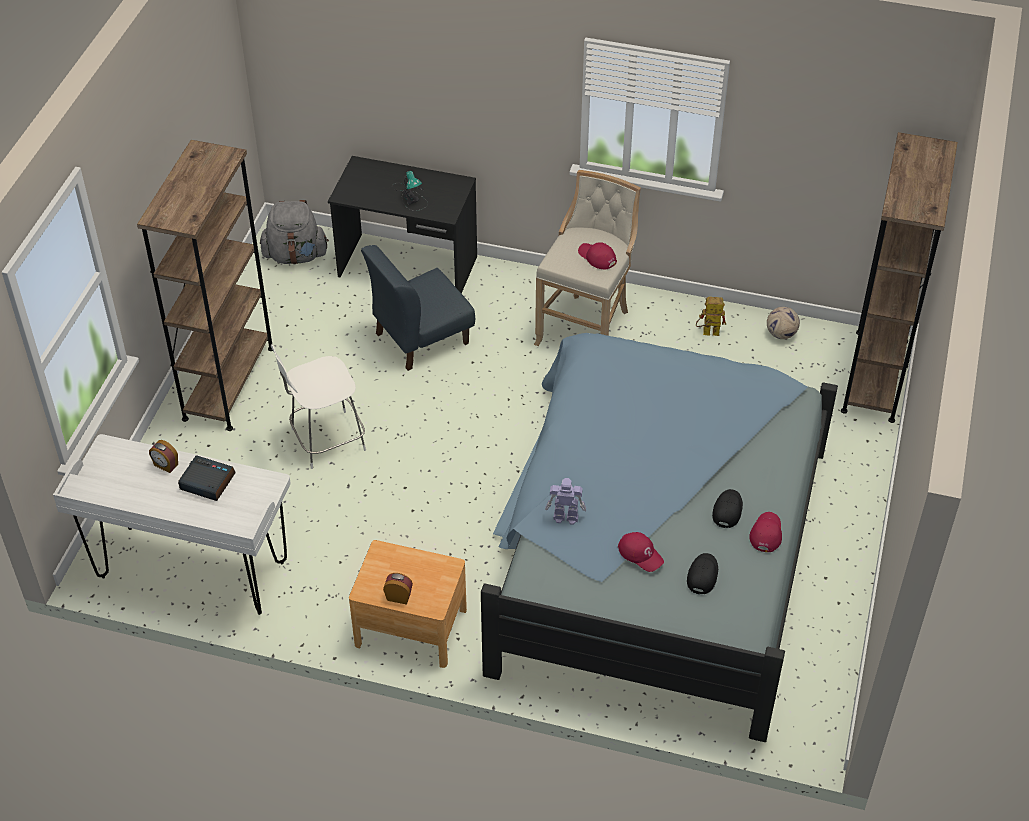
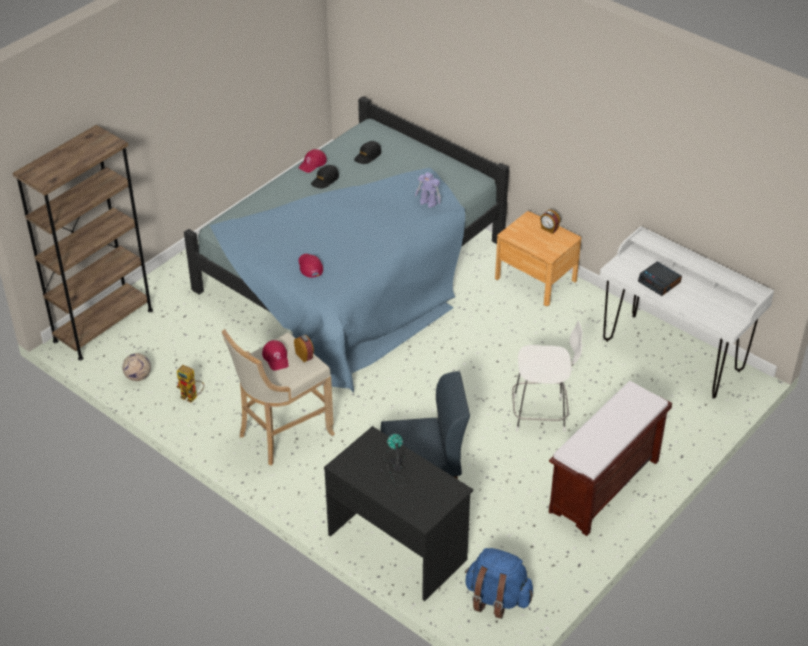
camera: 155 degrees left, 5 degrees down
(165, 465) = (687, 301): alarm clock -> alarm clock (304, 355)
(229, 383) = (604, 487): brown bookcase -> brown bench
(295, 255) = (497, 598): grey backpack -> blue backpack
(641, 554) = (396, 171): red cap -> red cap (309, 266)

